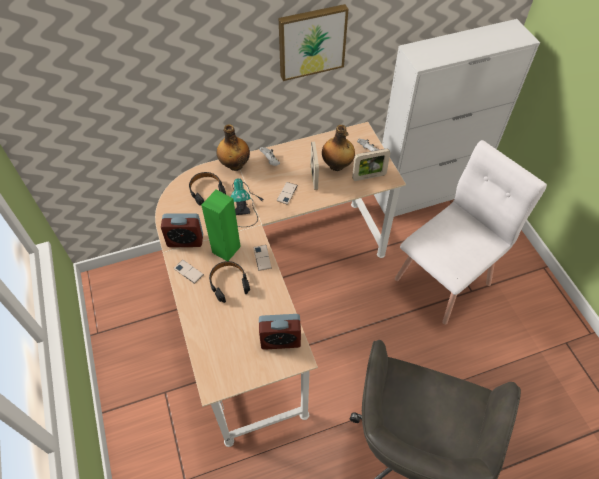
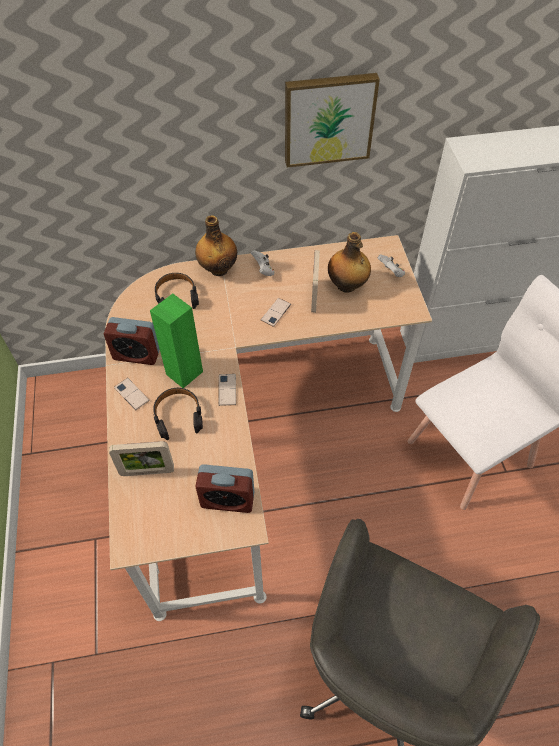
camera: 10 degrees right, 0 degrees up
(244, 205) = (219, 320): table lamp -> none
(369, 177) = (385, 305): picture frame -> picture frame (147, 471)

